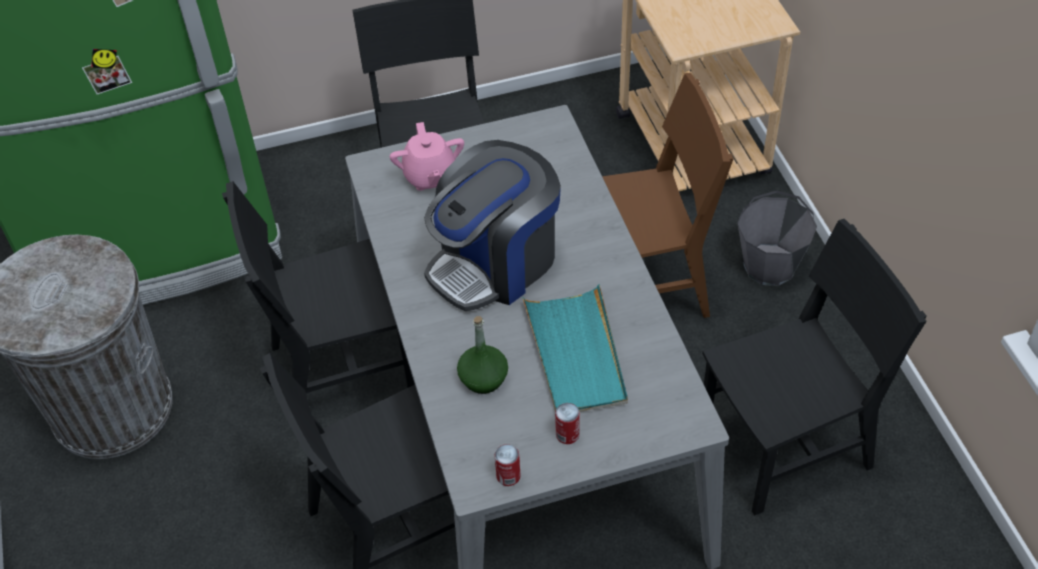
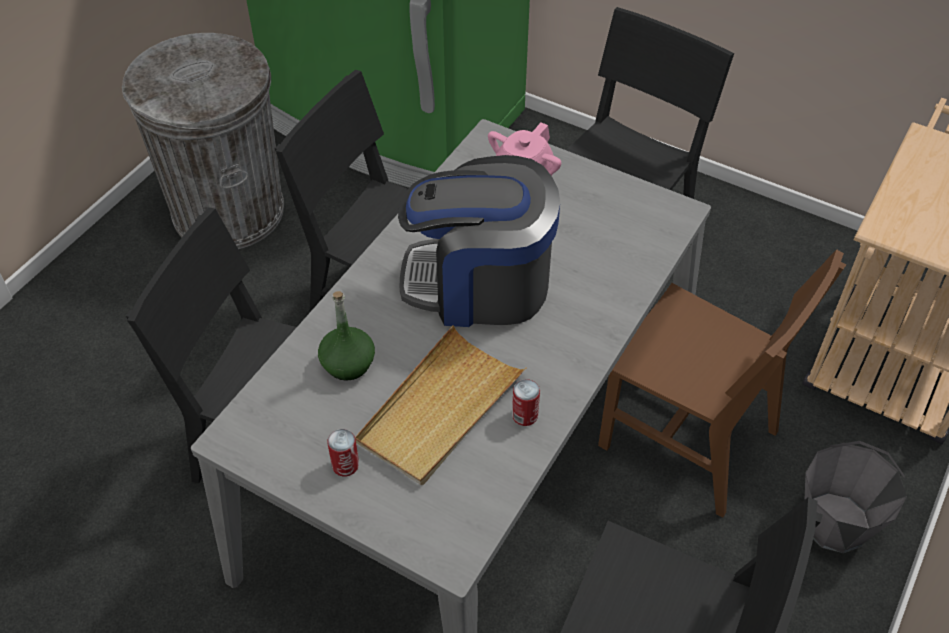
camera: 45 degrees right, 0 degrees up
(508, 476) = (262, 454): can -> can (525, 415)
(576, 354) = (440, 409): turquoise tray -> beige tray

